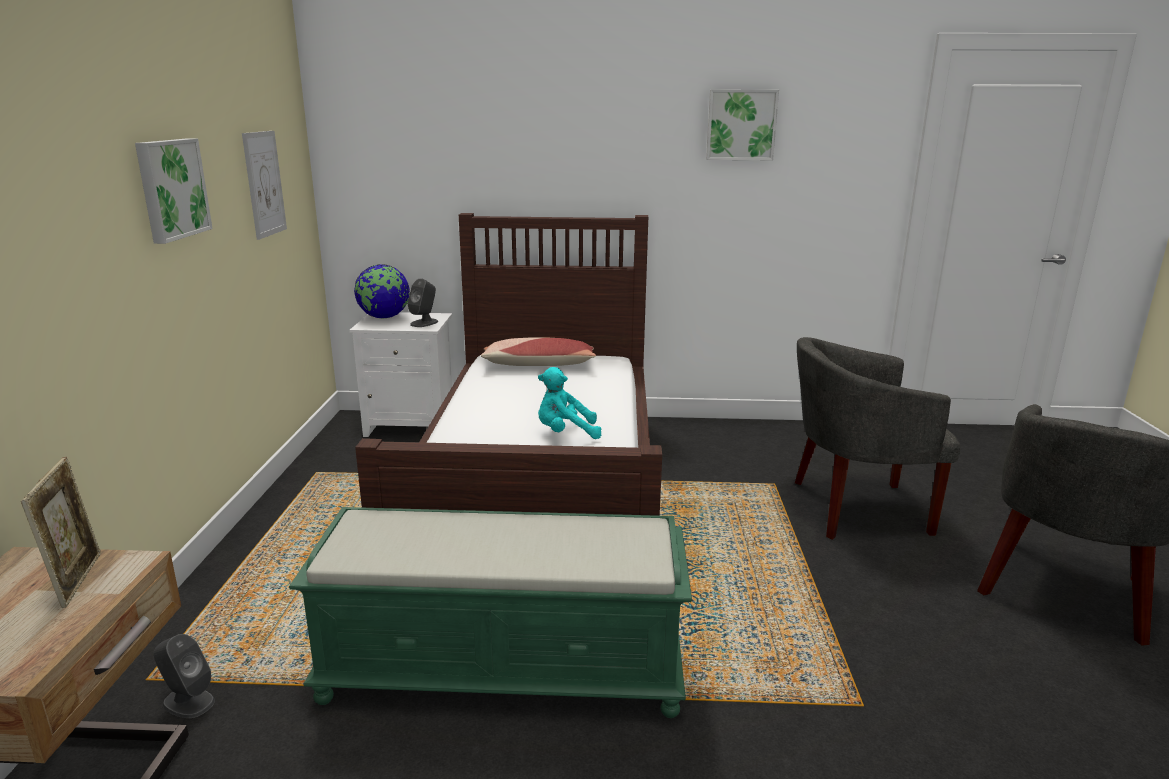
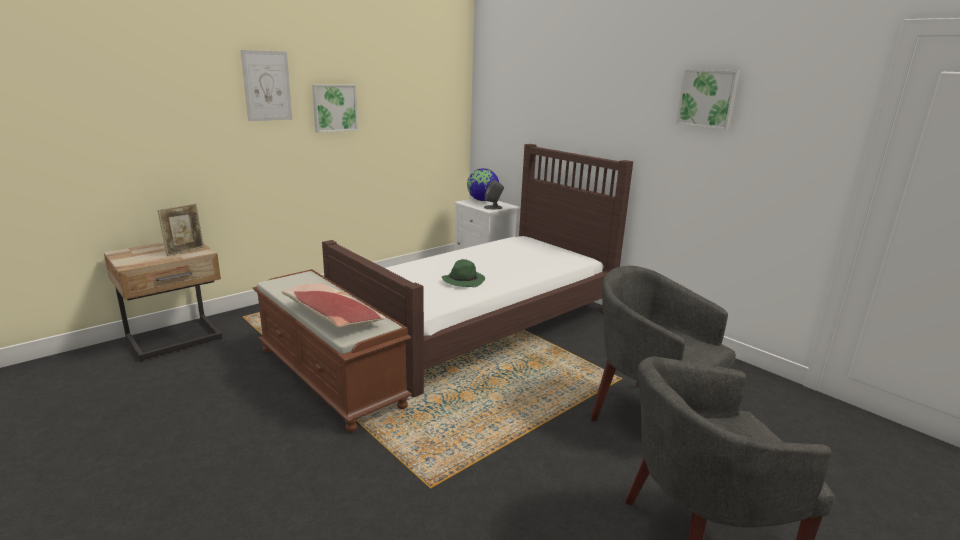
camera: 45 degrees right, 0 degrees up
(188, 702) = (239, 329): grey speaker -> none
(264, 184) = (417, 112): picture -> picture (267, 86)
(505, 669) = (331, 376): green bench -> brown bench
(538, 365) = (532, 248): pillow -> pillow (331, 316)
(565, 433) = (463, 280): turquoise plush toy -> green hat

